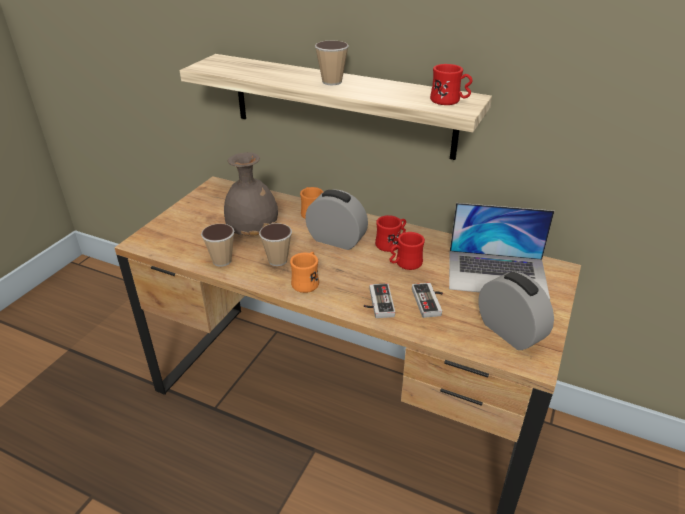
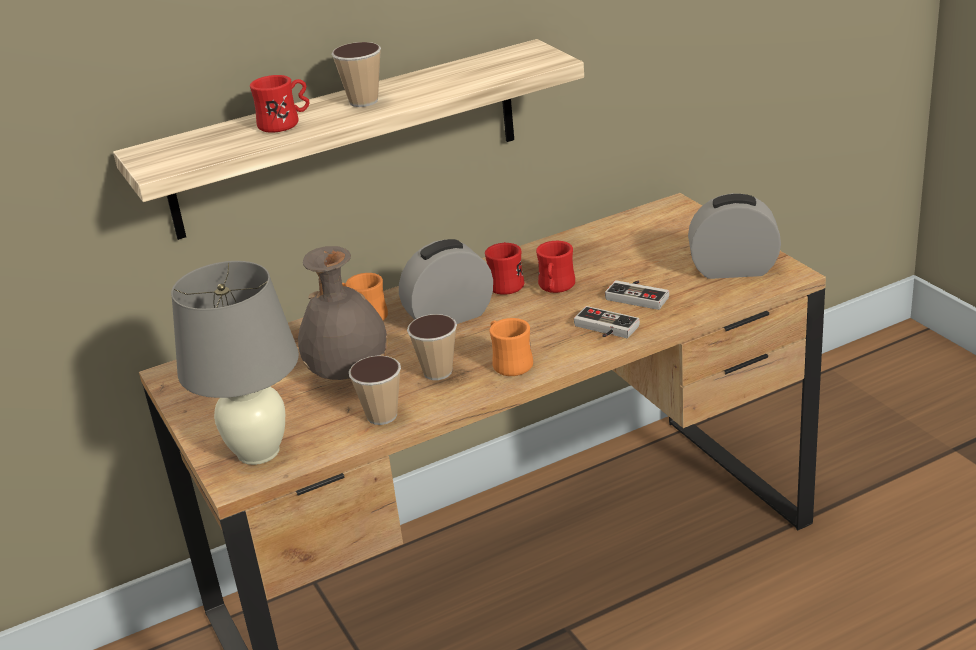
camera: 50 degrees left, 5 degrees down
(166, 238) = (258, 452): none -> grey table lamp
(449, 101) = (522, 59): red mug -> red mug (285, 123)
(497, 274) = (640, 241): laptop -> none

